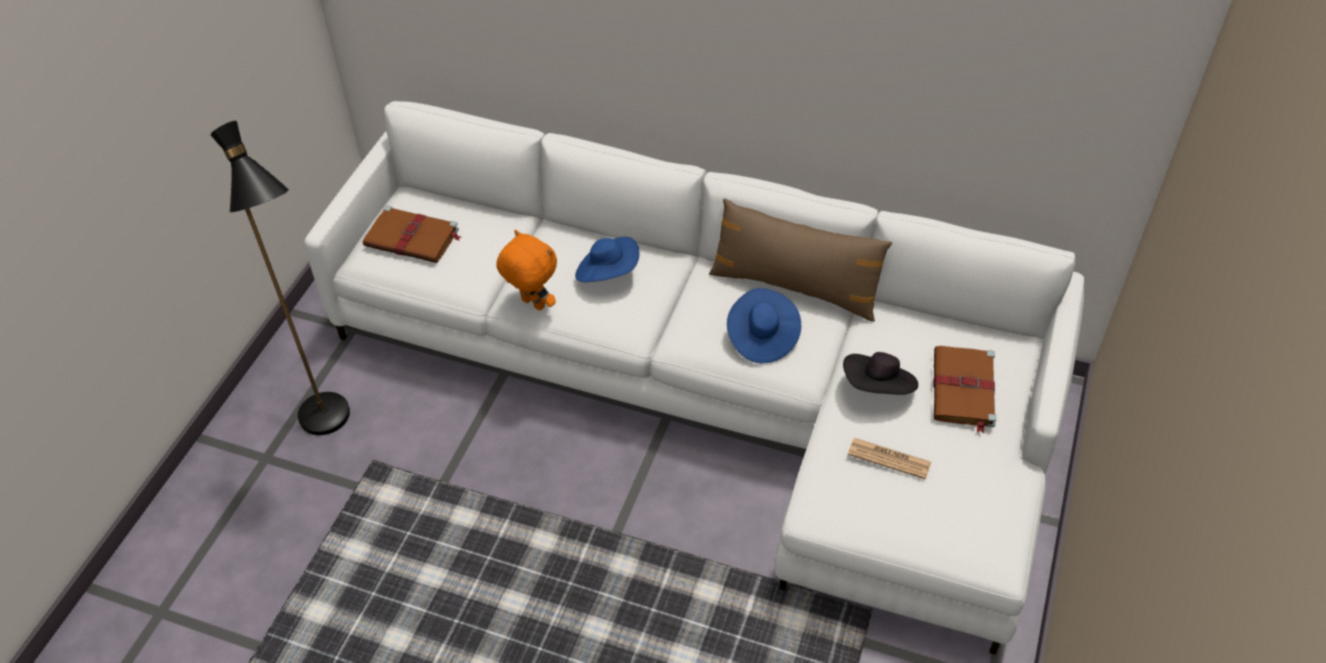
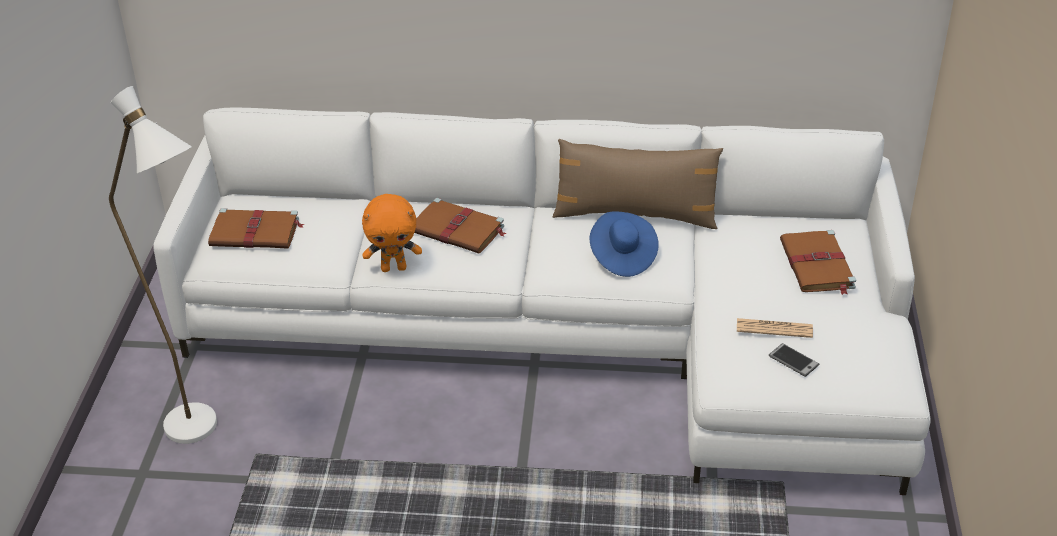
camera: 15 degrees left, 10 degrees down
(333, 427) = (204, 434): black floor lamp -> white floor lamp
(531, 304) = (394, 268): orange plush toy -> orange plush toy turned 150 degrees clockwise
(608, 273) = (458, 230): blue hat -> brown book
(878, 388) = (742, 277): black hat -> none
(895, 502) = (793, 360): none -> phone

